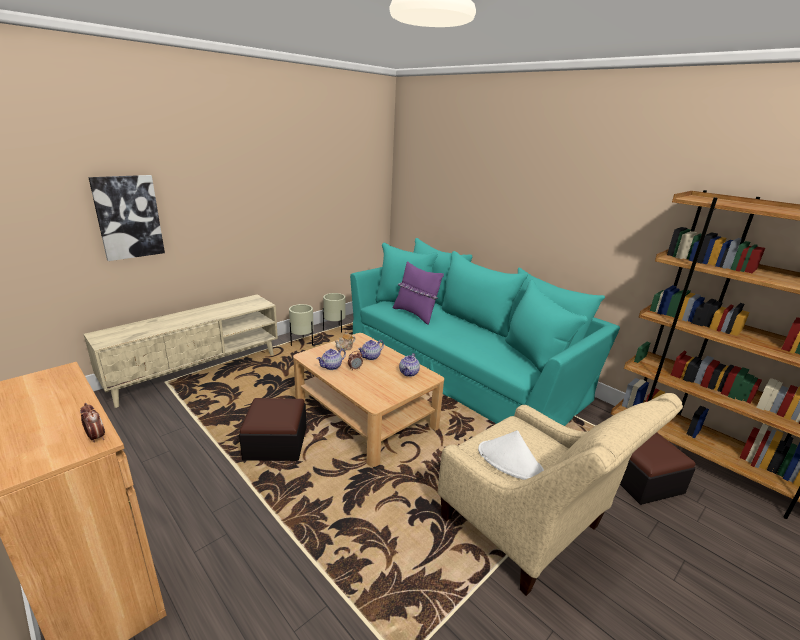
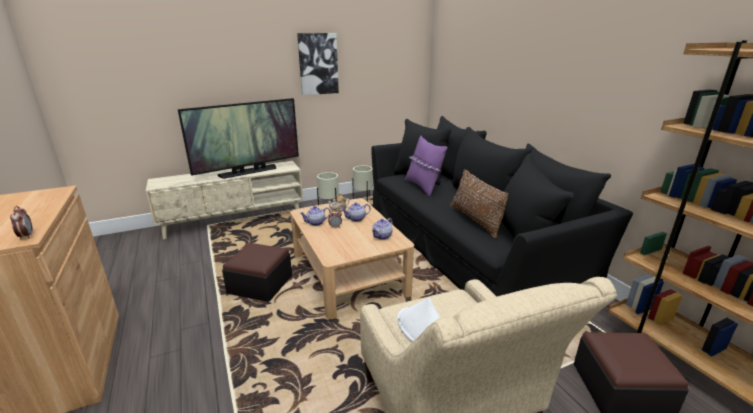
camera: 20 degrees right, 0 degrees up
(128, 217) = (183, 87): picture -> picture (318, 64)
(214, 313) = (249, 172): none -> television
(462, 368) = (465, 245): turquoise sofa -> black sofa
(485, 345) = (475, 220): none -> brown pillow

